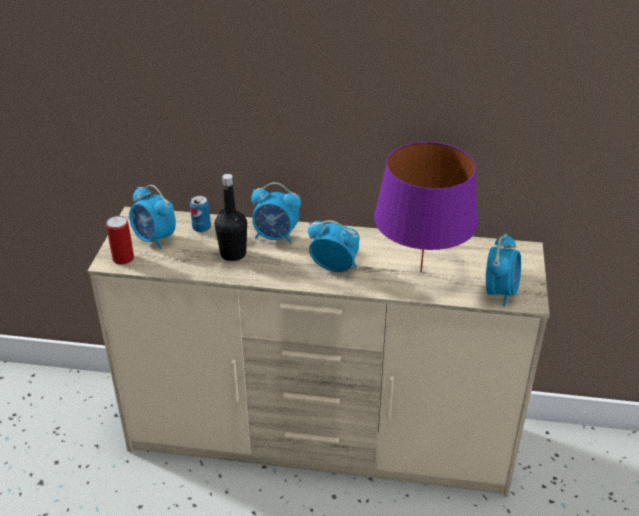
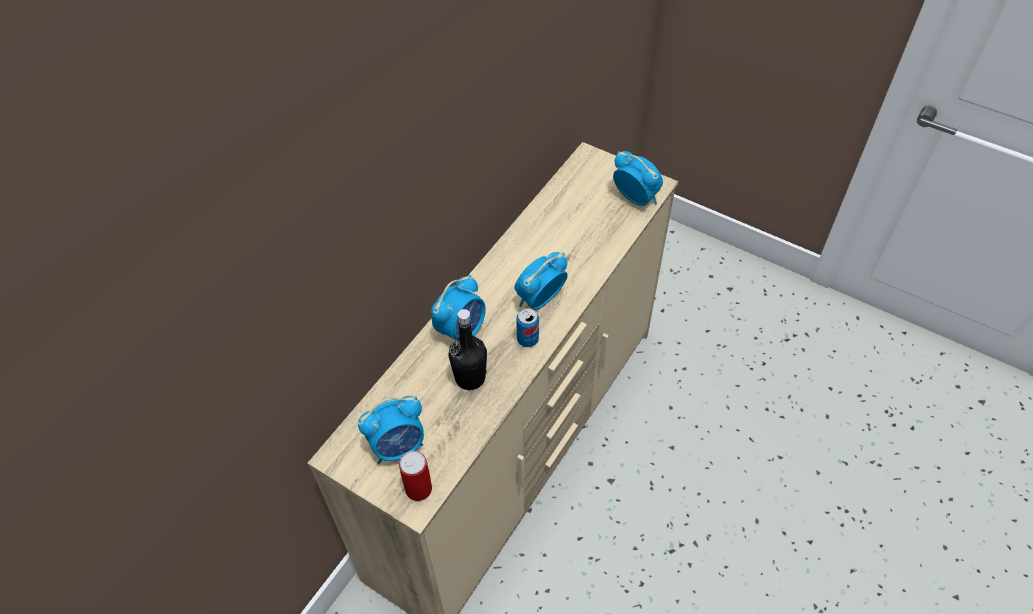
camera: 65 degrees left, 15 degrees up
(201, 228) = (405, 394): can -> can (527, 339)
(420, 271) = (580, 238): purple table lamp -> none

